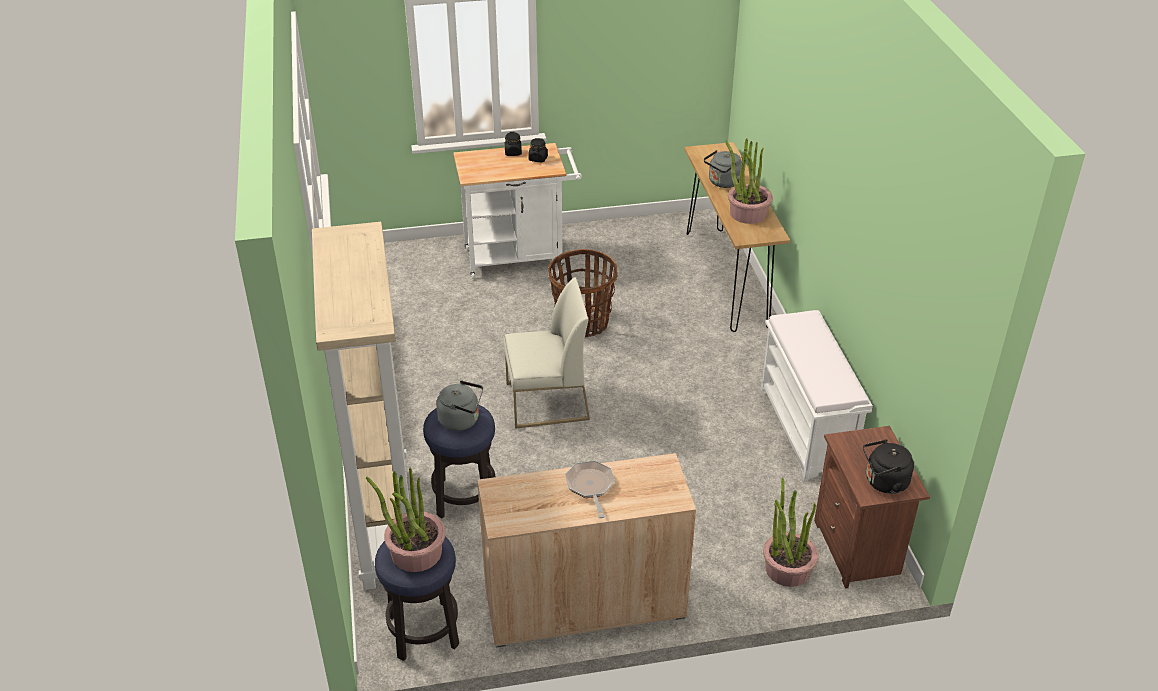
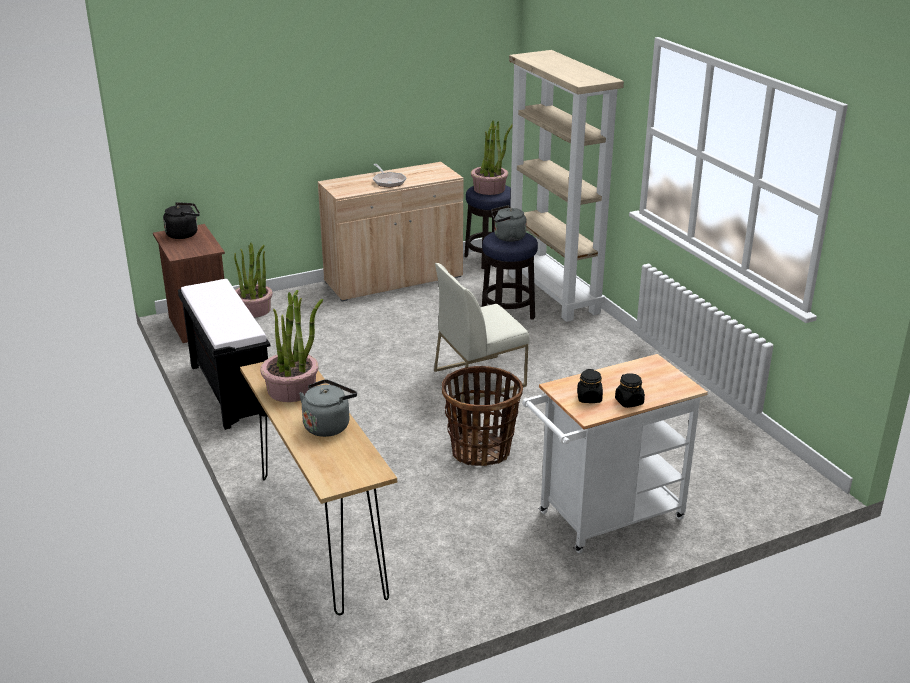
camera: 165 degrees right, 10 degrees down
(807, 430) = (229, 390): white bench -> black bench

